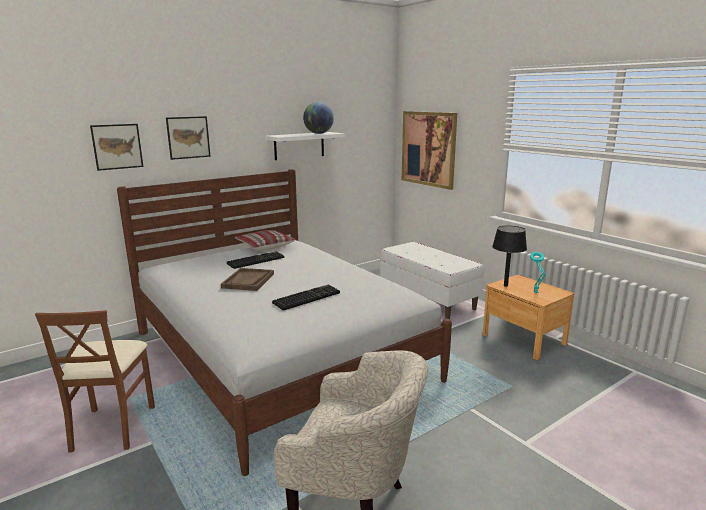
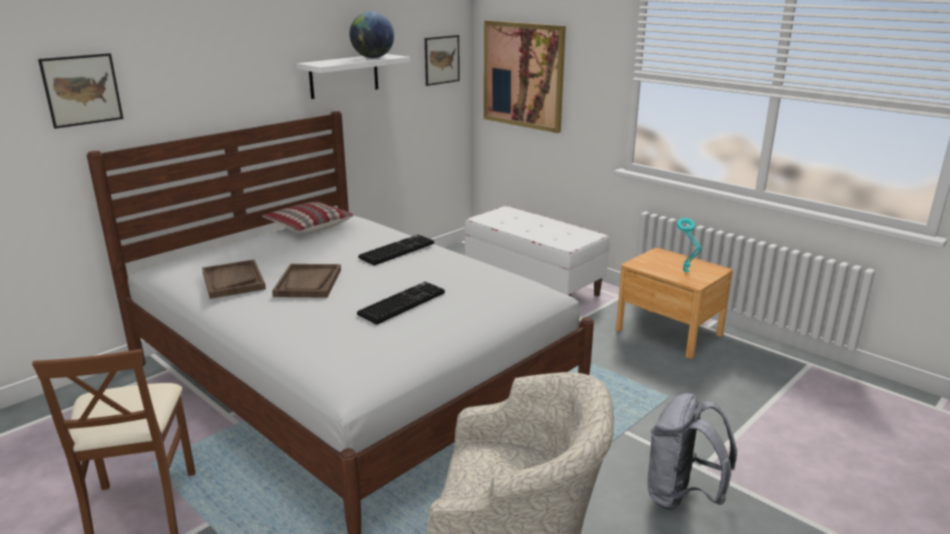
camera: 10 degrees left, 5 degrees up
(188, 137) = (187, 71): picture -> picture (441, 60)
(200, 277) = (233, 281): none -> brown tray
(256, 260) = (306, 250): keyboard -> keyboard (397, 250)
(504, 463) = (682, 497): none -> grey backpack
(505, 285) = (645, 264): black table lamp -> none

